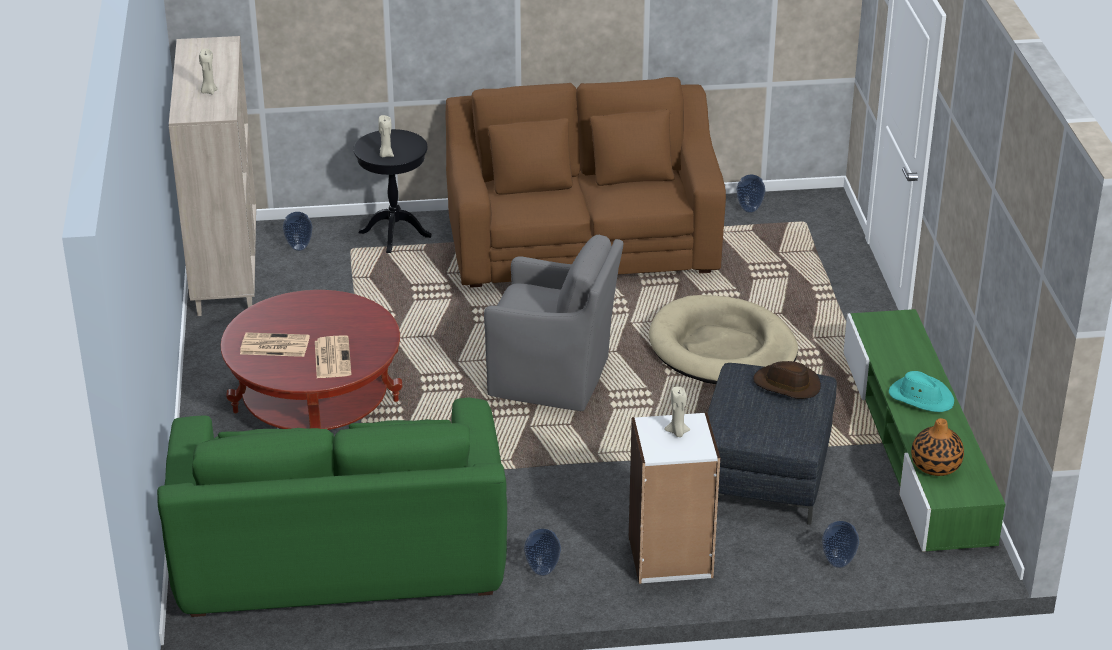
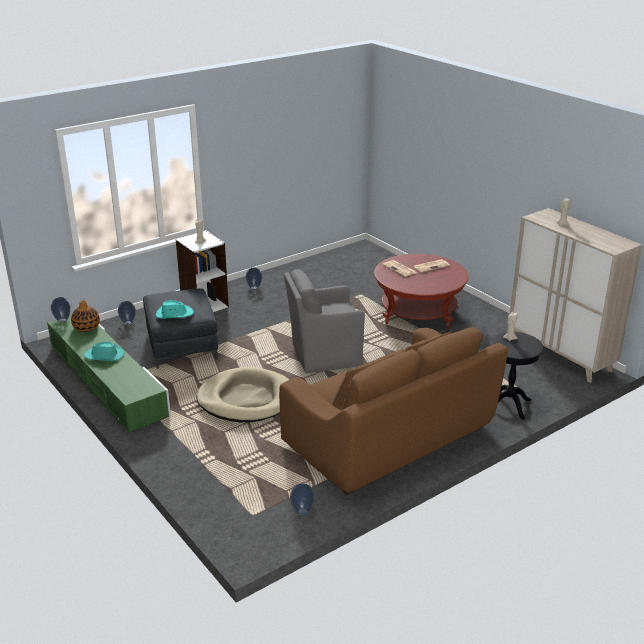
camera: 150 degrees right, 5 degrees down
(299, 247) = (546, 379): vase -> vase (63, 320)
(341, 558) = (336, 271): green sofa -> none
(787, 385) = (174, 314): brown hat -> turquoise hat

